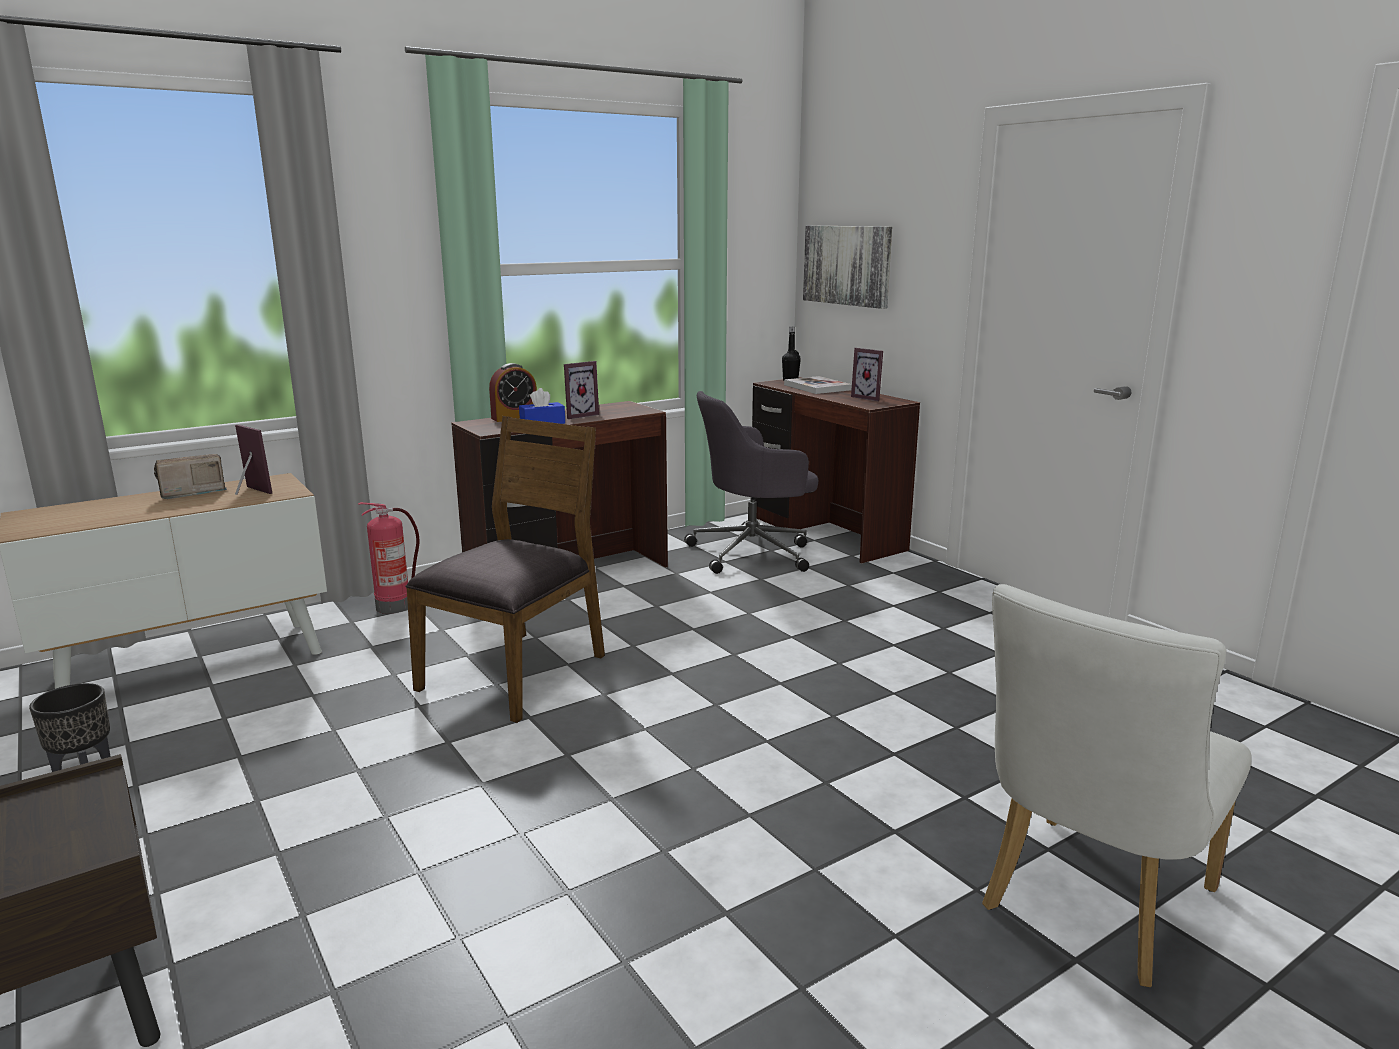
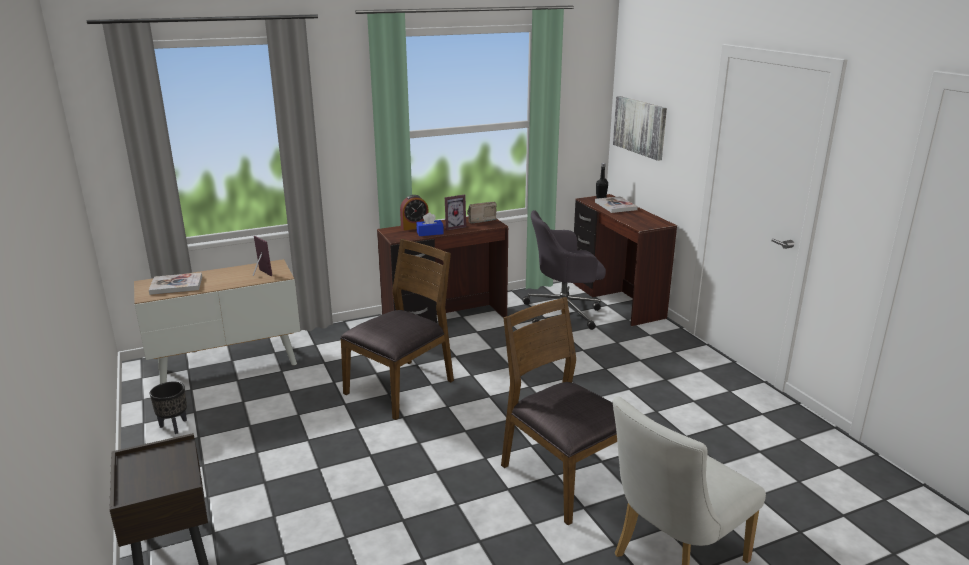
camera: 10 degrees right, 5 degrees up
(86, 514) = (176, 285): none -> book
(191, 493) = (229, 272): radio -> radio (480, 220)
(395, 606) = (340, 335): fire extinguisher -> none
(840, 784) = (563, 476): none -> brown chair
(869, 397) = (645, 219): picture frame -> none

